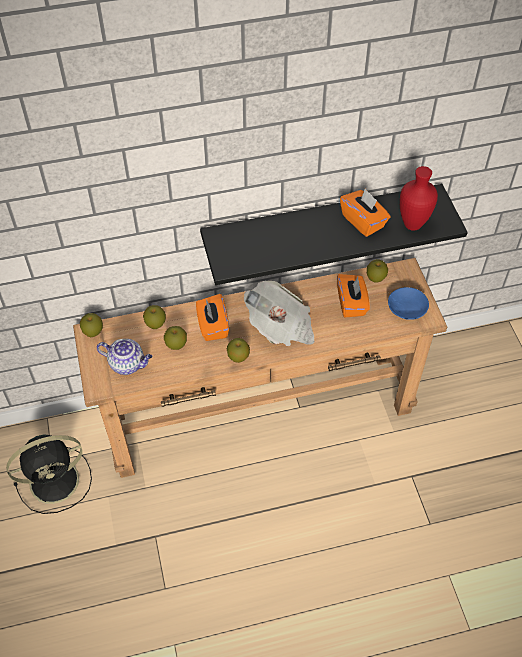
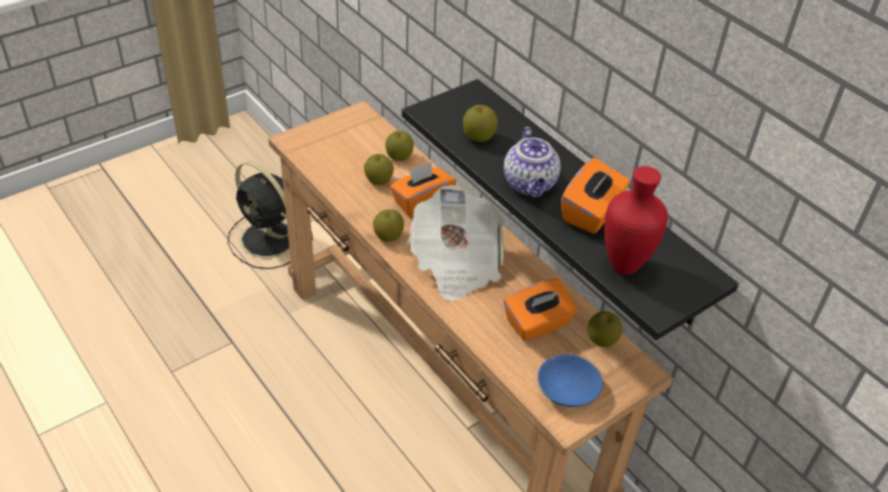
camera: 65 degrees right, 10 degrees down
(93, 331) = (362, 115): apple -> apple (478, 137)
(128, 364) = (332, 152): teapot -> teapot (530, 184)

